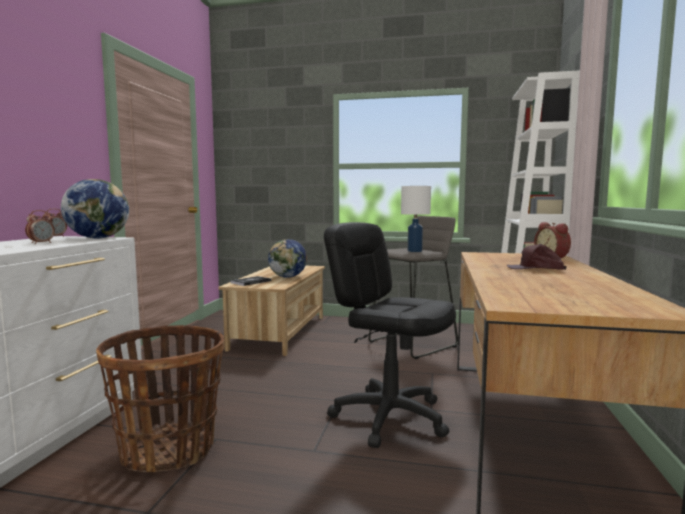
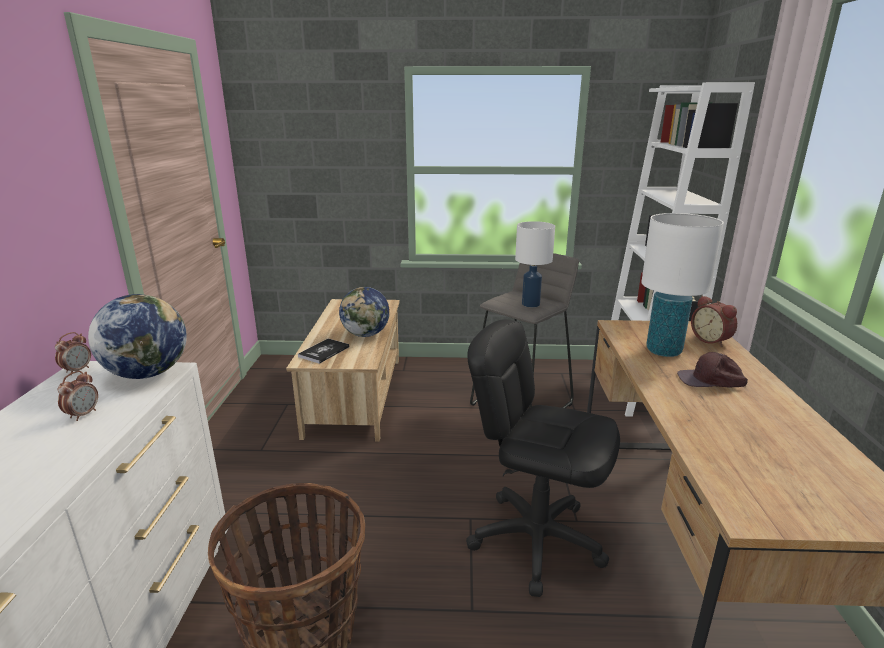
camera: 10 degrees left, 15 degrees up
(505, 260) = (663, 351): none -> white table lamp

